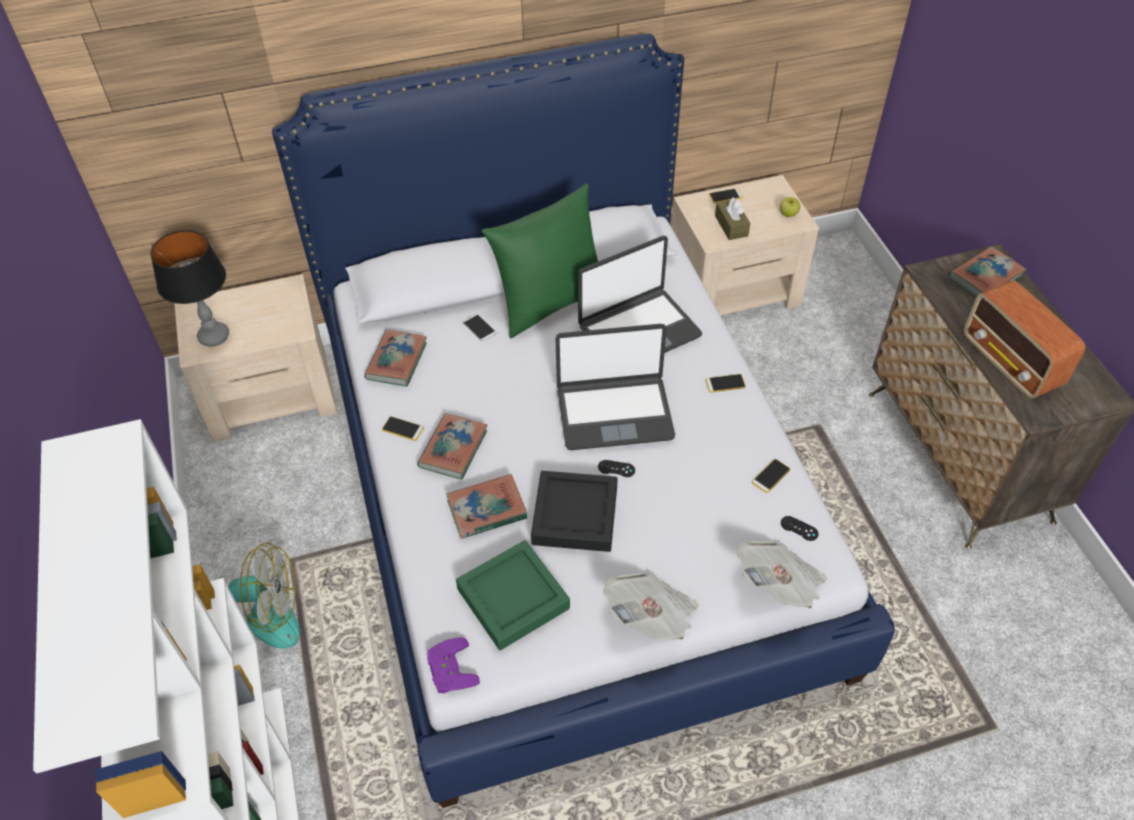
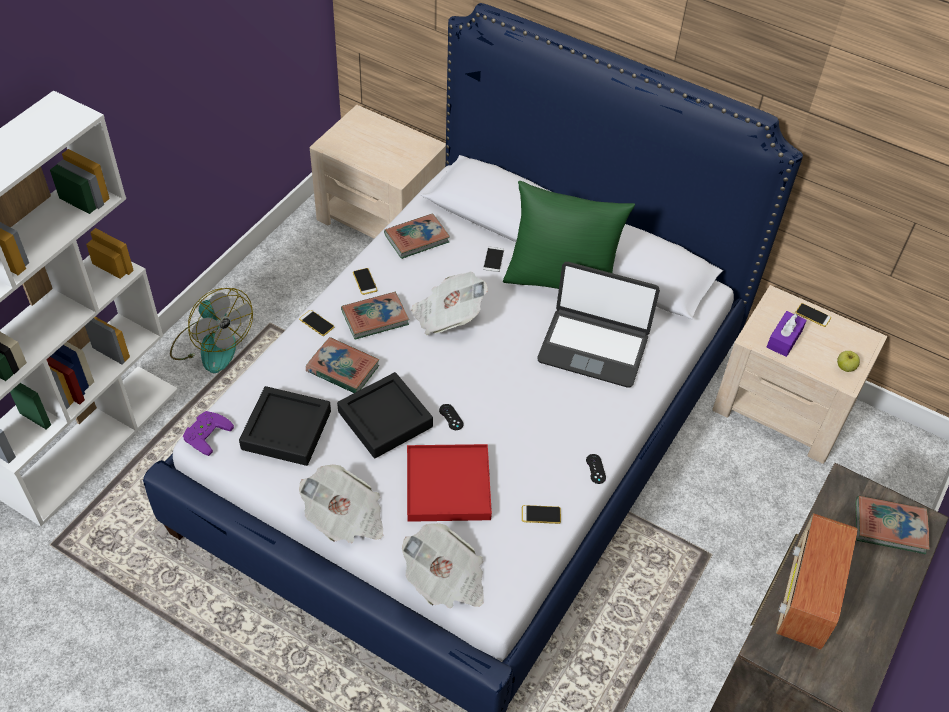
camera: 45 degrees right, 0 degrees up
(213, 337) = (348, 143): table lamp -> none
(506, 398) = (447, 316): none -> newspaper
(513, 599) = (286, 430): green tray -> black tray
(614, 413) = (499, 383): laptop -> none
(685, 518) = (448, 485): none -> red tray
(725, 383) = (600, 432): phone -> phone (316, 323)
(731, 226) = (784, 339): brown tissue box -> purple tissue box
(799, 528) = (510, 562): black game controller -> black game controller (595, 469)

